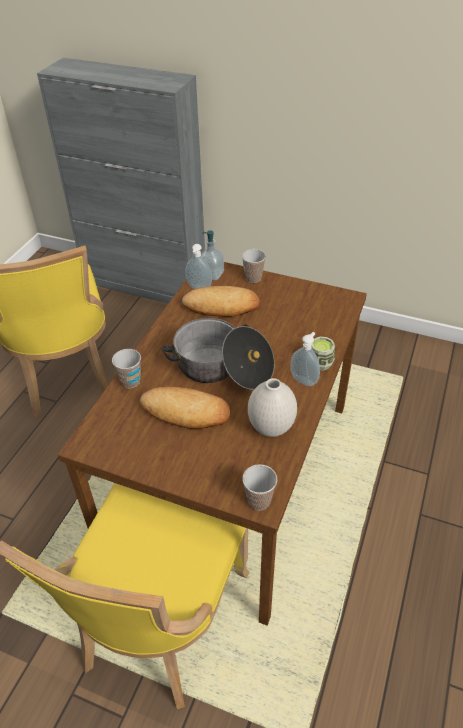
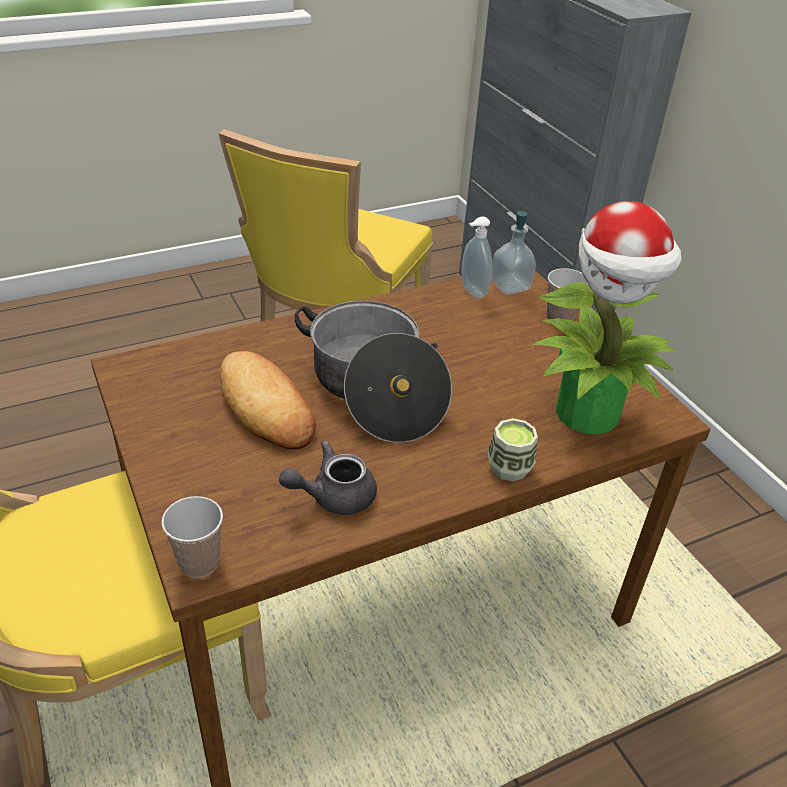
camera: 40 degrees right, 5 degrees down
(130, 381) = (256, 339): cup -> none
(221, 306) = (473, 325): bread -> none
(271, 429) = (333, 496): white vase -> grey teapot
(304, 380) = (458, 472): soap dispenser -> none
(319, 317) = (588, 414): none -> potted plant

